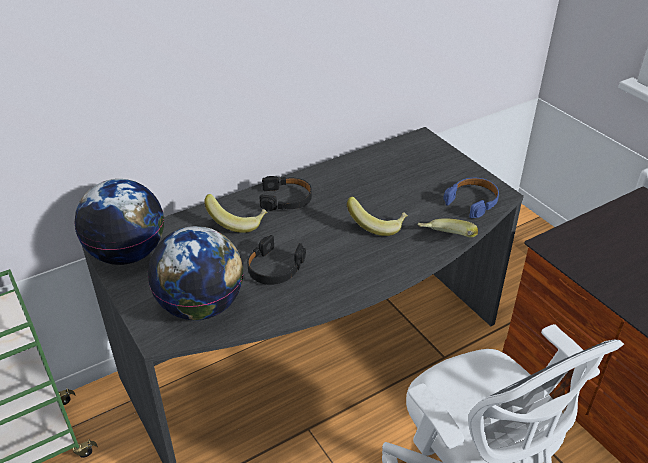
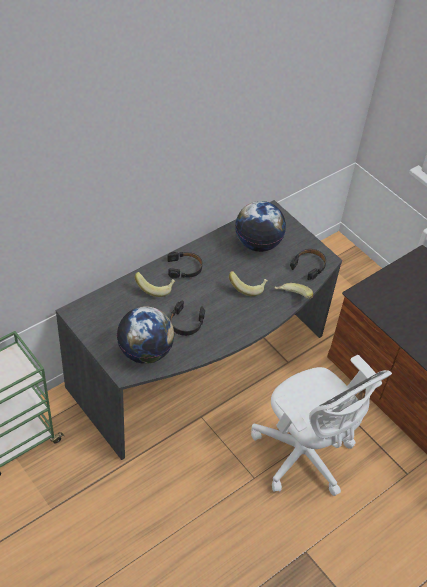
camera: 10 degrees left, 10 degrees up
(128, 254) = (88, 315): globe -> globe (258, 243)
(472, 201) = (309, 266): blue headphones -> black headphones

